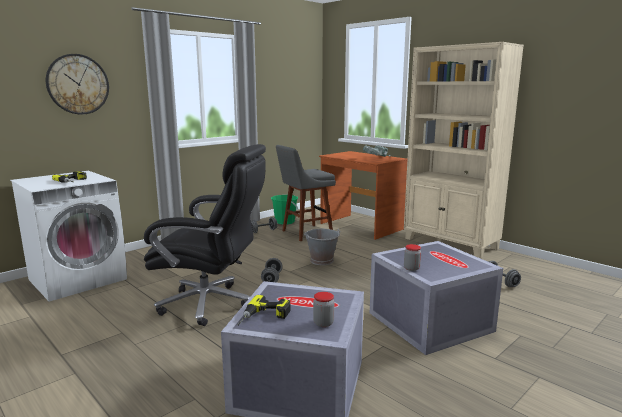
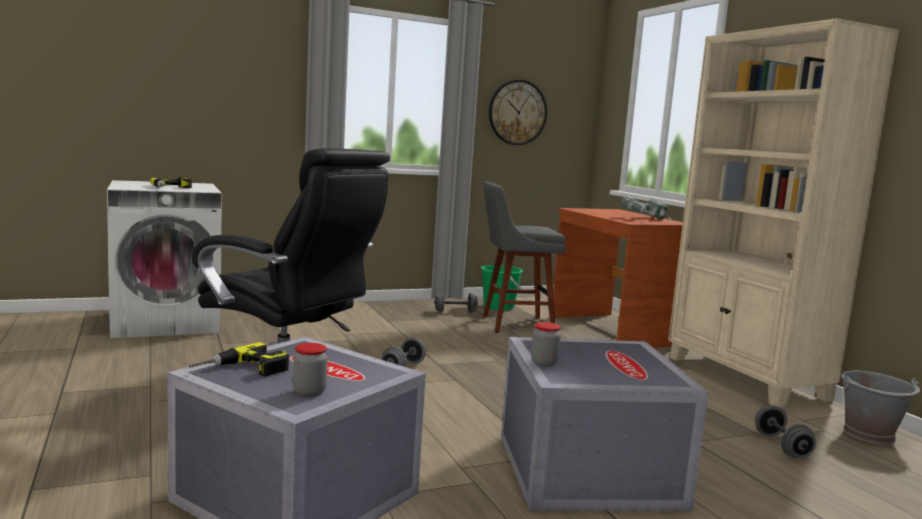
camera: 20 degrees right, 5 degrees down
(78, 84) = (216, 69): wall clock -> wall clock (517, 112)
(322, 261) = (501, 361): grey bucket -> grey bucket (869, 435)

